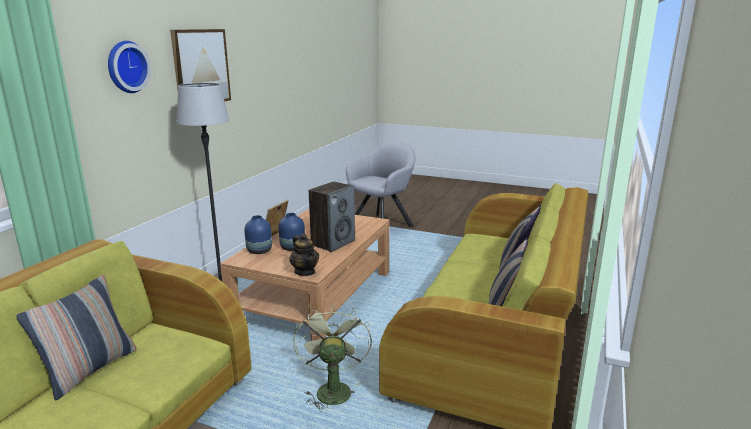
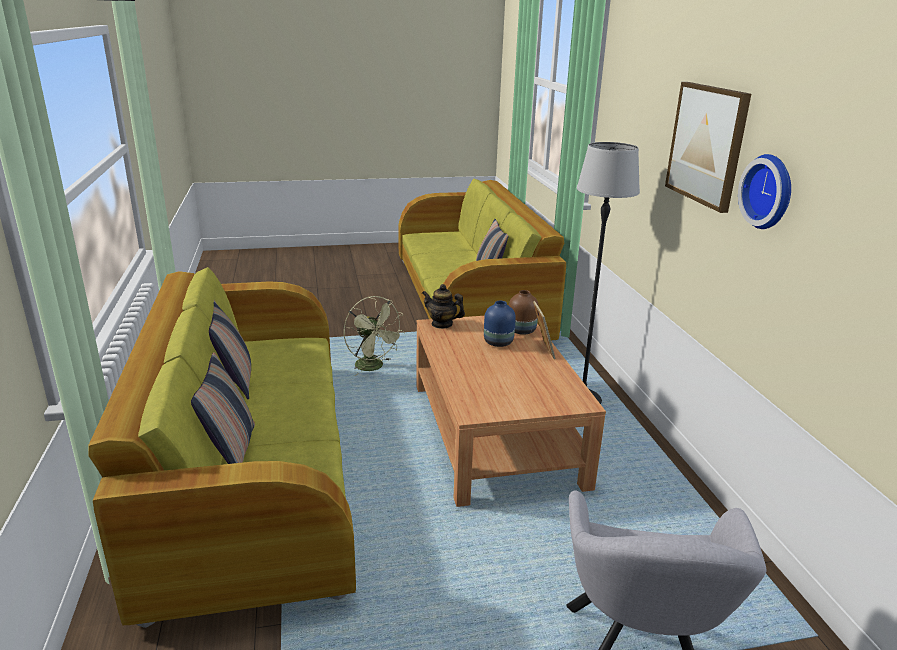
camera: 145 degrees right, 5 degrees up
(125, 67) = (644, 114): wall clock -> wall clock (770, 191)
(260, 251) = (521, 331): blue vase -> brown vase
(333, 243) = (468, 360): speaker -> none

